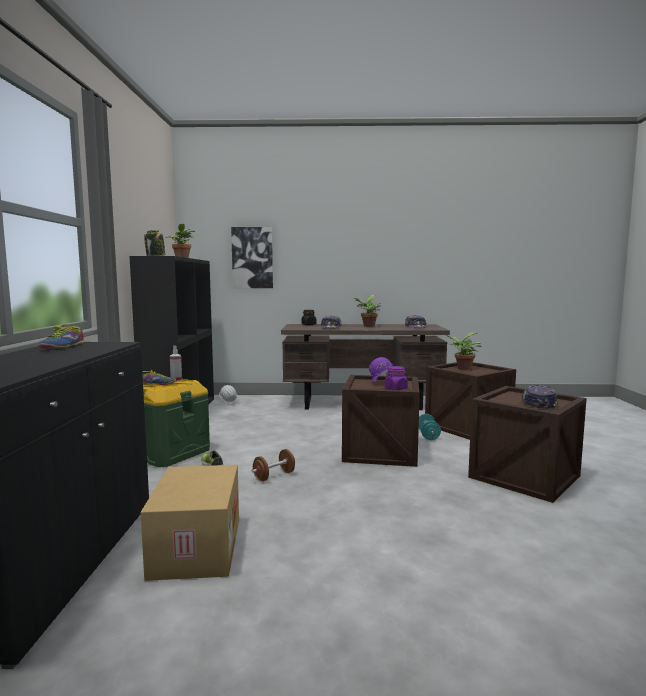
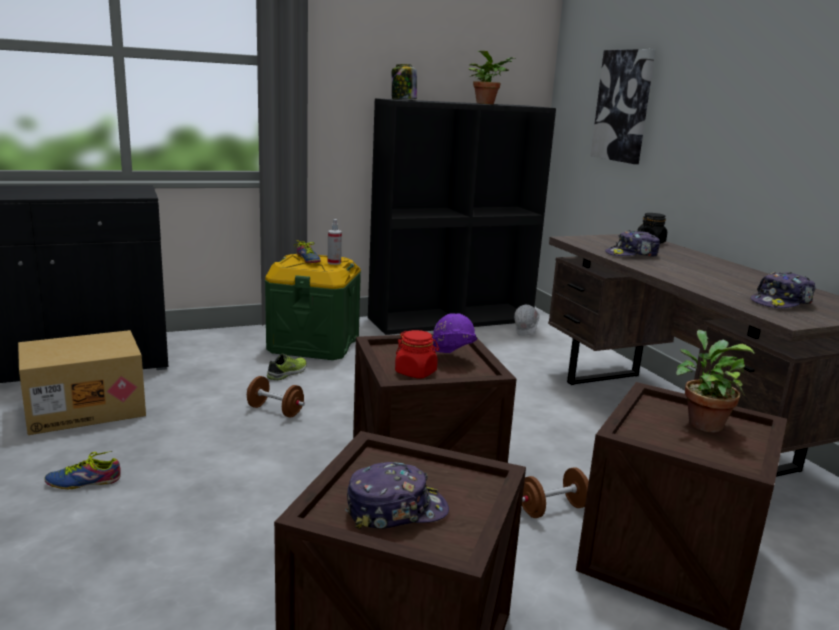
camera: 65 degrees right, 10 degrees up
(61, 346) = (112, 188): shoe -> shoe (84, 480)
(368, 326) = (713, 272): potted plant -> none
(396, 389) = (416, 372): purple jar -> red jar
(428, 435) = (552, 509): turquoise dumbbell -> brown dumbbell

